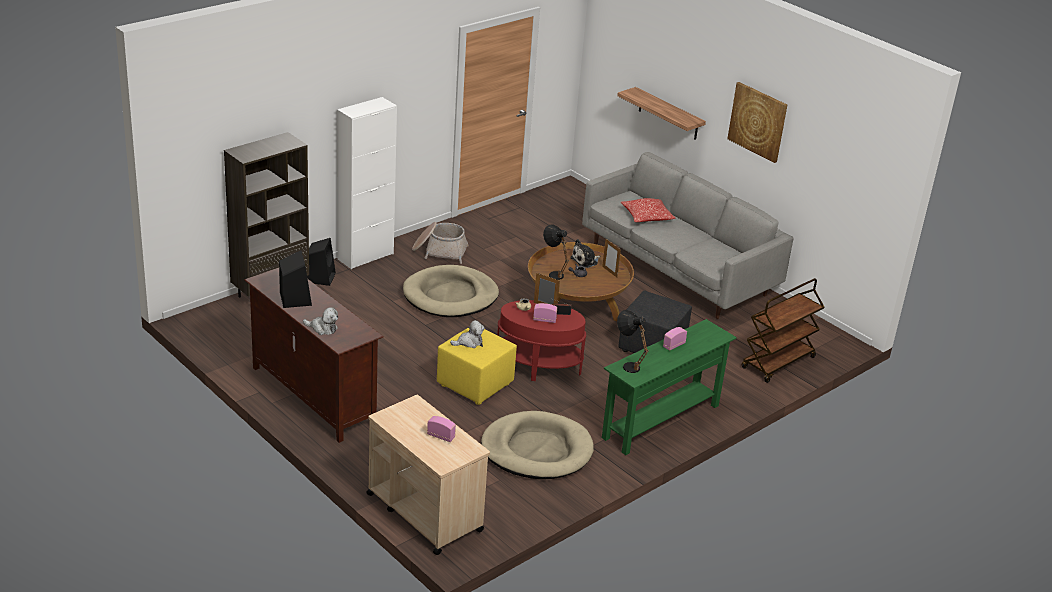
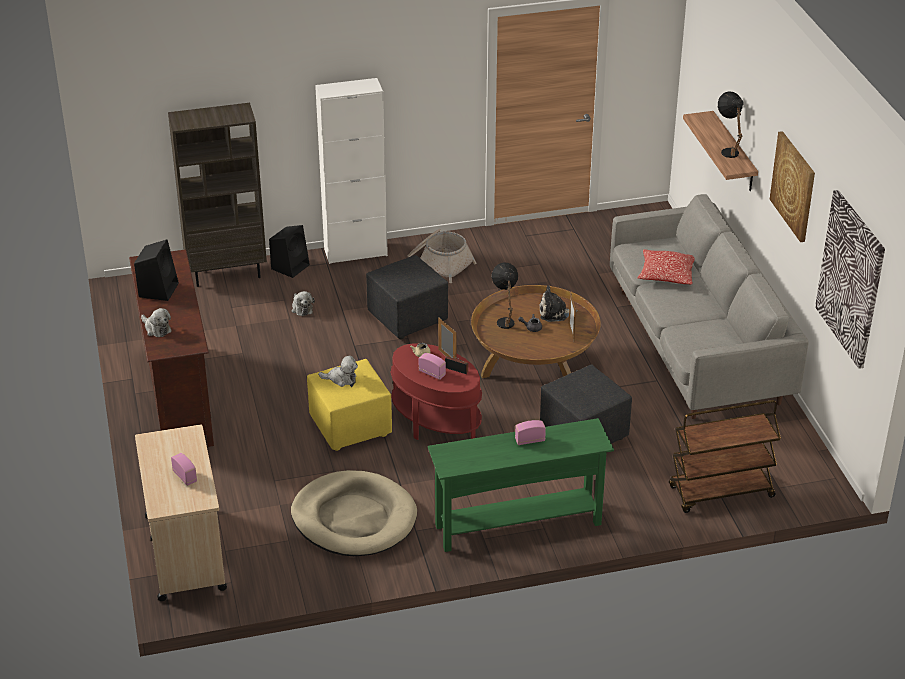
camera: 30 degrees right, 5 degrees up
(357, 306) = (301, 308): none -> plush toy
(450, 296) = (408, 318): beige dog bed -> black ottoman
(627, 364) = (456, 449): black table lamp -> black table lamp (728, 149)
(843, 176) = (850, 279): none -> picture

